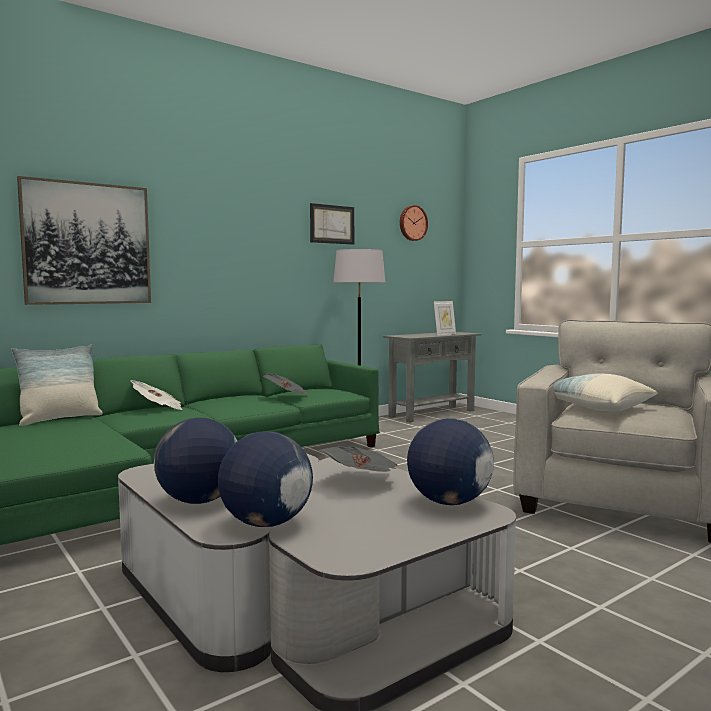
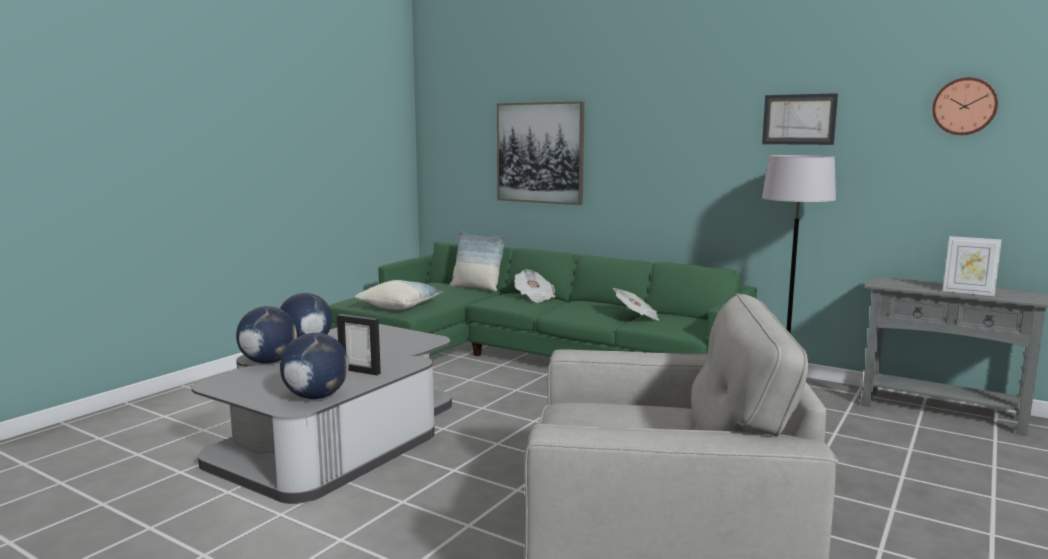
camera: 70 degrees right, 5 degrees up
(361, 481) = (360, 371): newspaper -> picture frame
(596, 408) = (615, 411): pillow -> pillow (400, 306)

